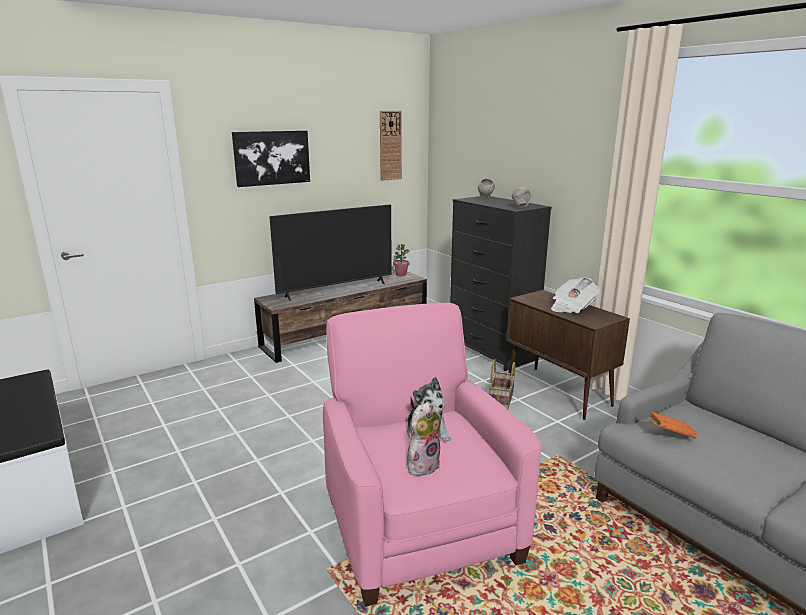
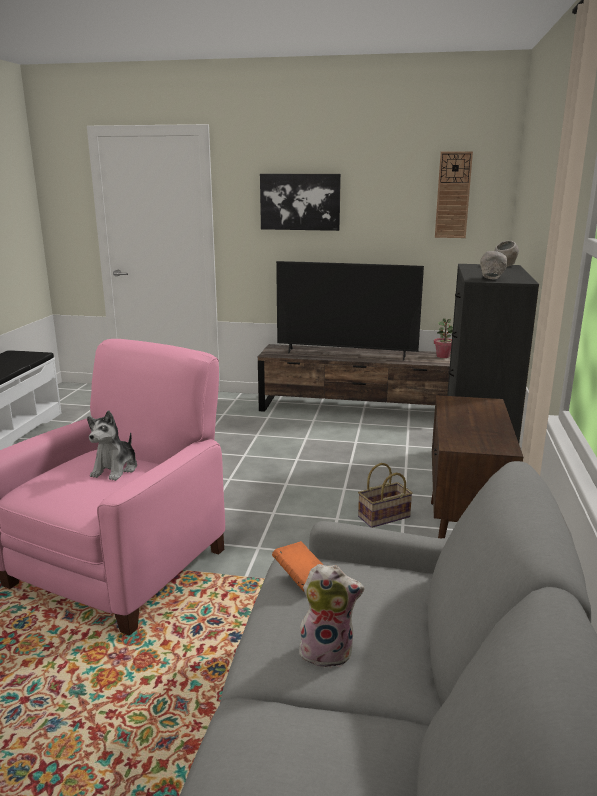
camera: 45 degrees right, 0 degrees up
(423, 465) = (63, 485): plush toy -> plush toy (328, 651)
(572, 307) = (480, 424): newspaper -> none

